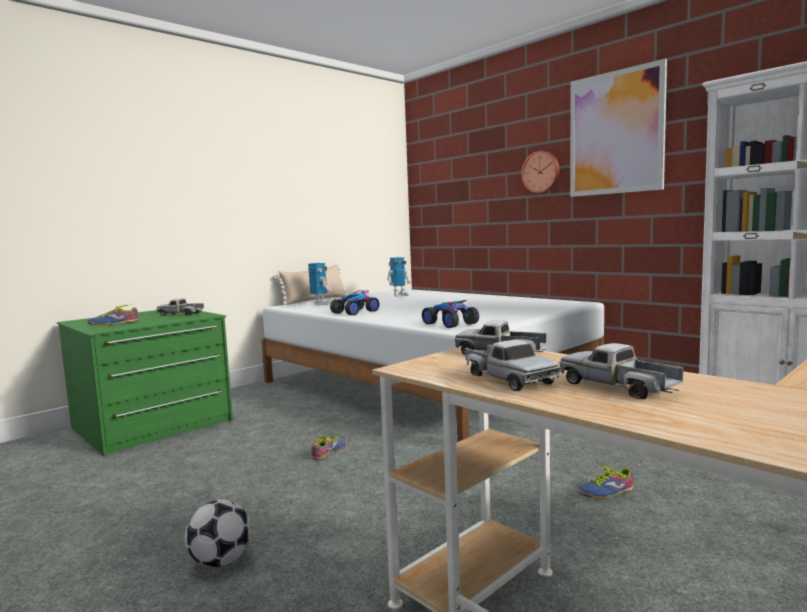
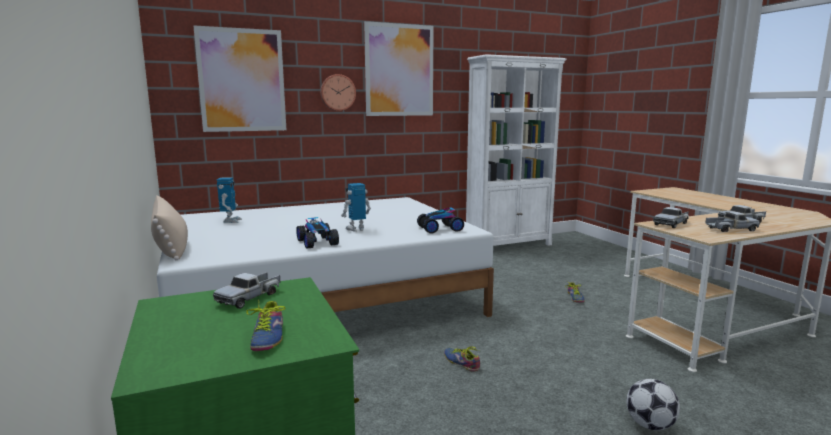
camera: 70 degrees left, 5 degrees up
(320, 304) = (214, 247): toy robot -> toy robot (356, 229)
(461, 171) = (242, 80): none -> picture

